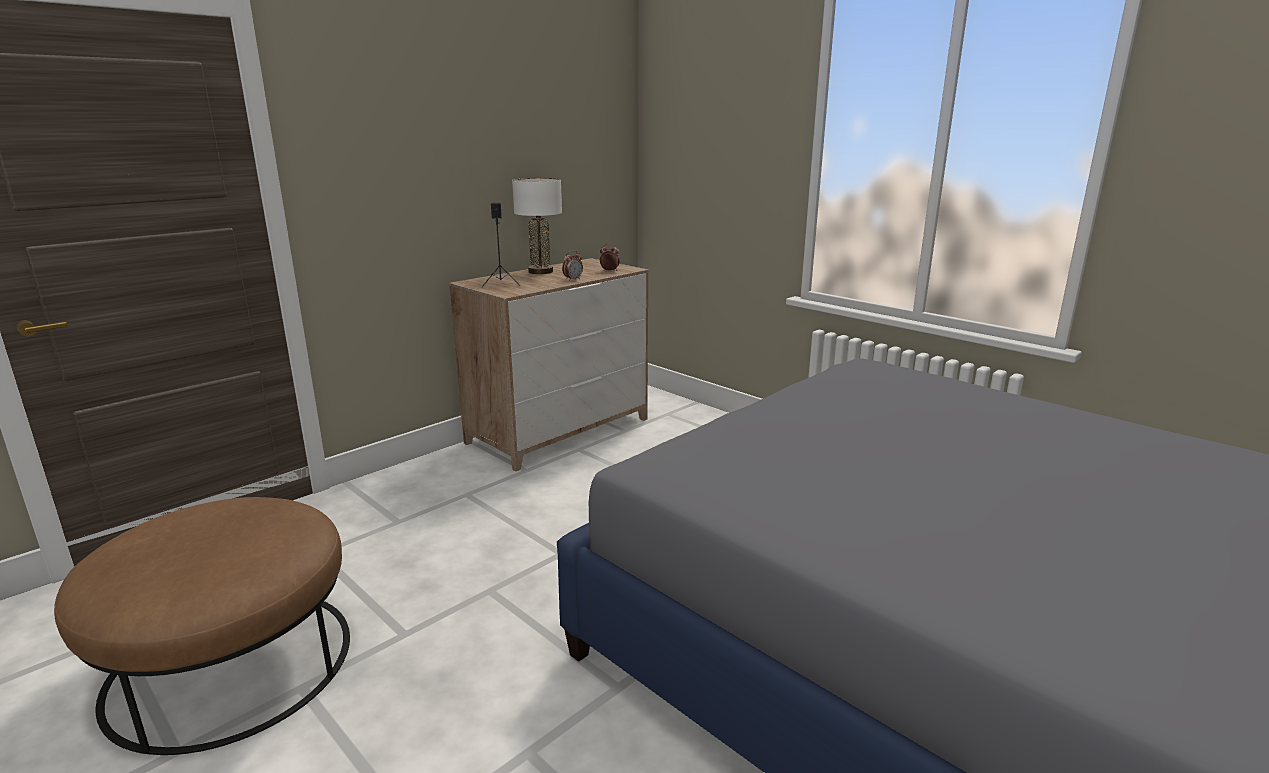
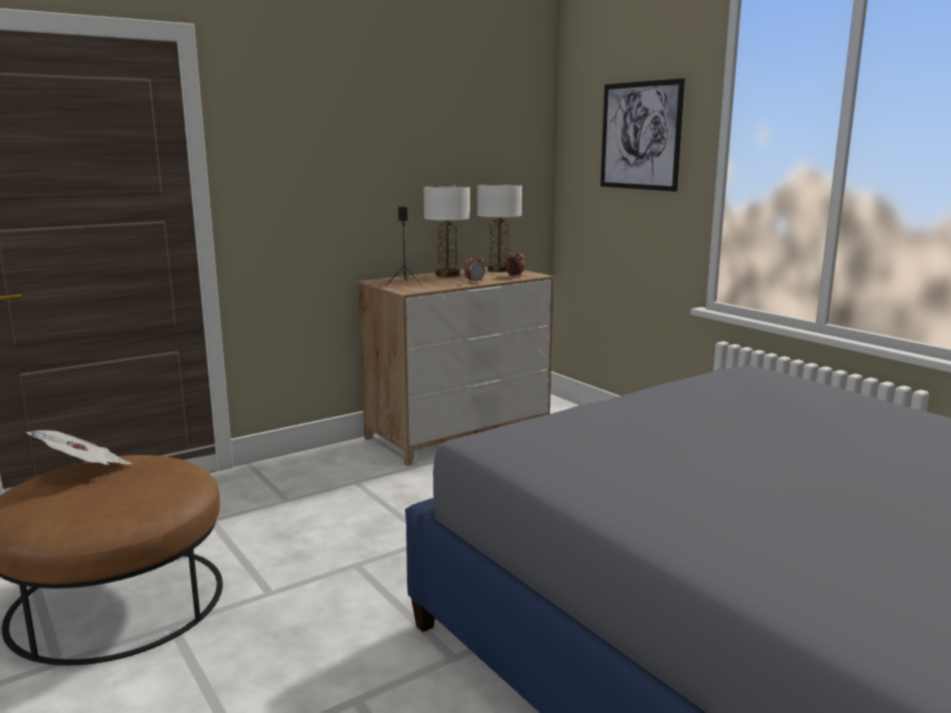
camera: 10 degrees right, 5 degrees down
(176, 524) = (84, 470): none -> newspaper
(591, 264) = (499, 270): none -> table lamp
(729, 125) = (640, 136): none -> picture

